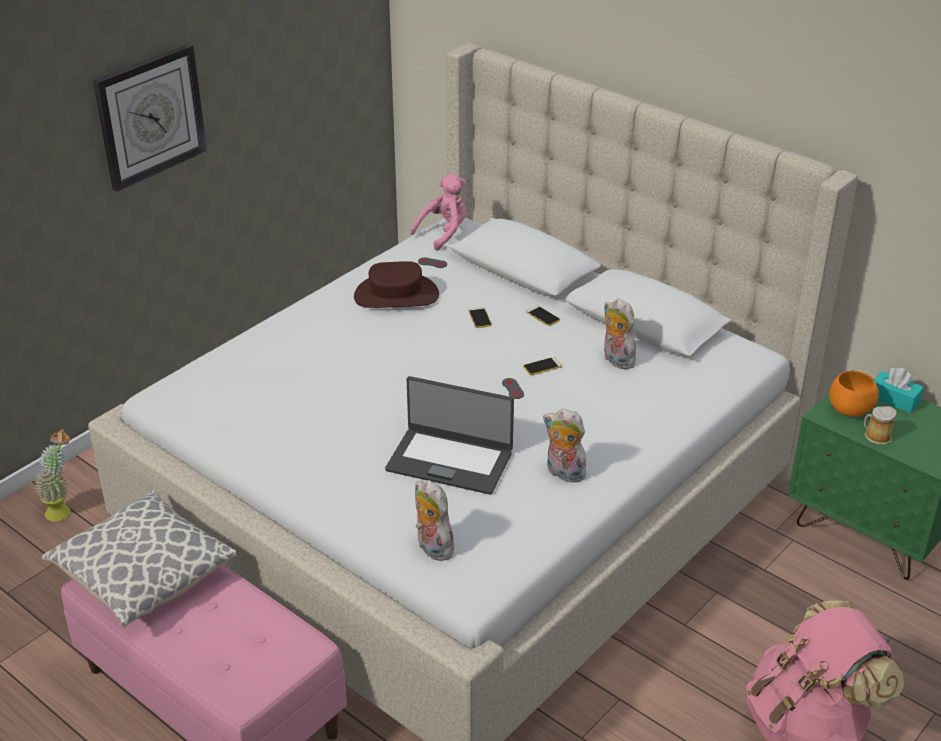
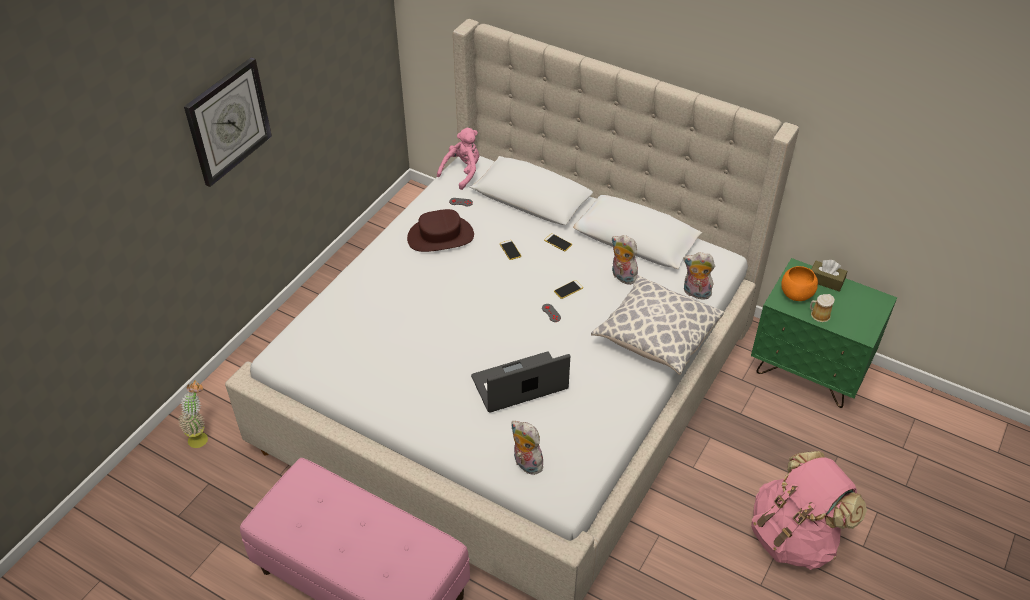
camera: 10 degrees left, 10 degrees up
(143, 576) = (301, 507): pillow -> pillow (656, 337)
(450, 460) = (520, 384): laptop -> laptop turned 150 degrees clockwise
(563, 473) = (606, 384): plush toy -> plush toy (695, 293)
(894, 399) = (825, 281): turquoise tissue box -> brown tissue box

